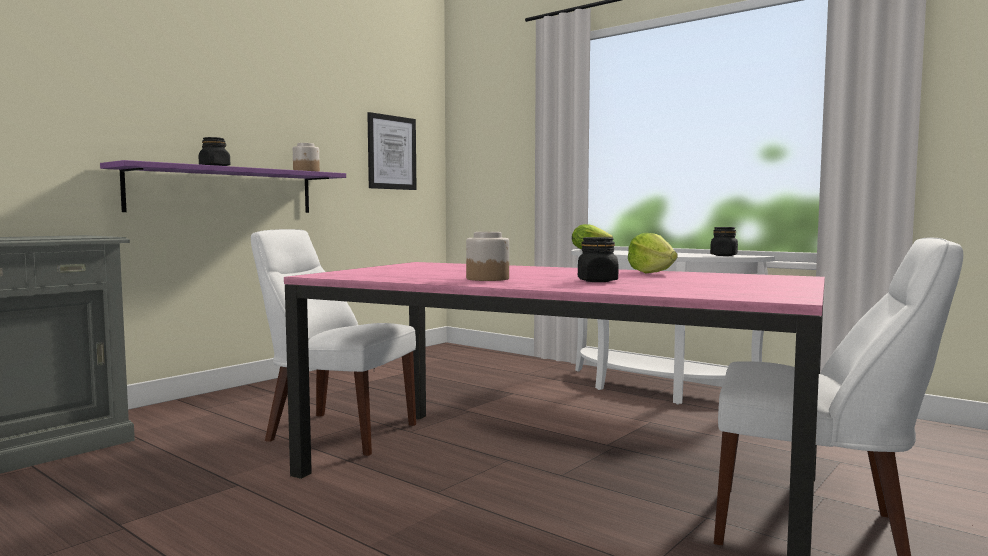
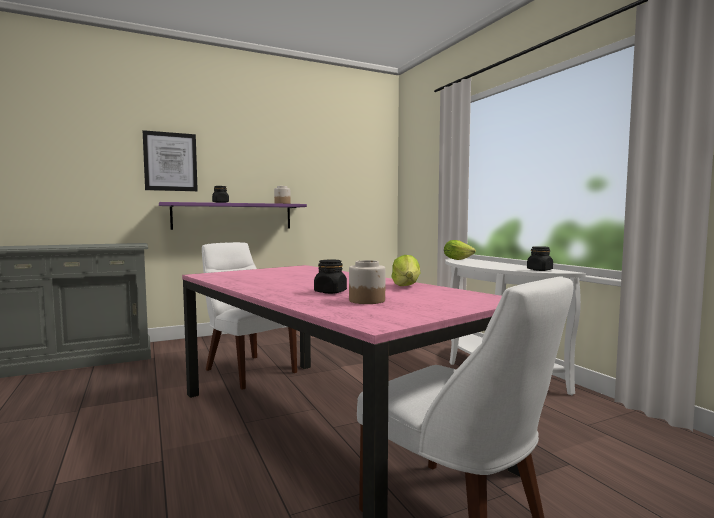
camera: 25 degrees right, 0 degrees up
(391, 152) = (353, 188): picture -> picture (170, 161)
(487, 279) = (273, 284): jar -> jar (367, 300)

